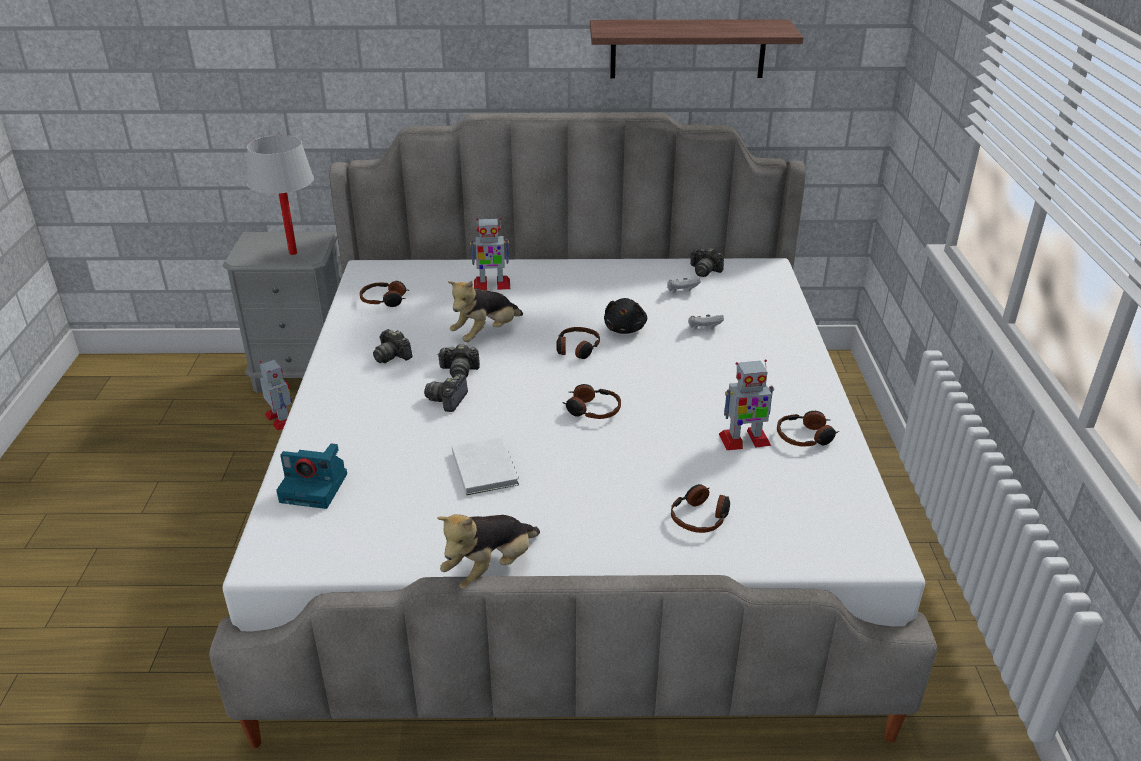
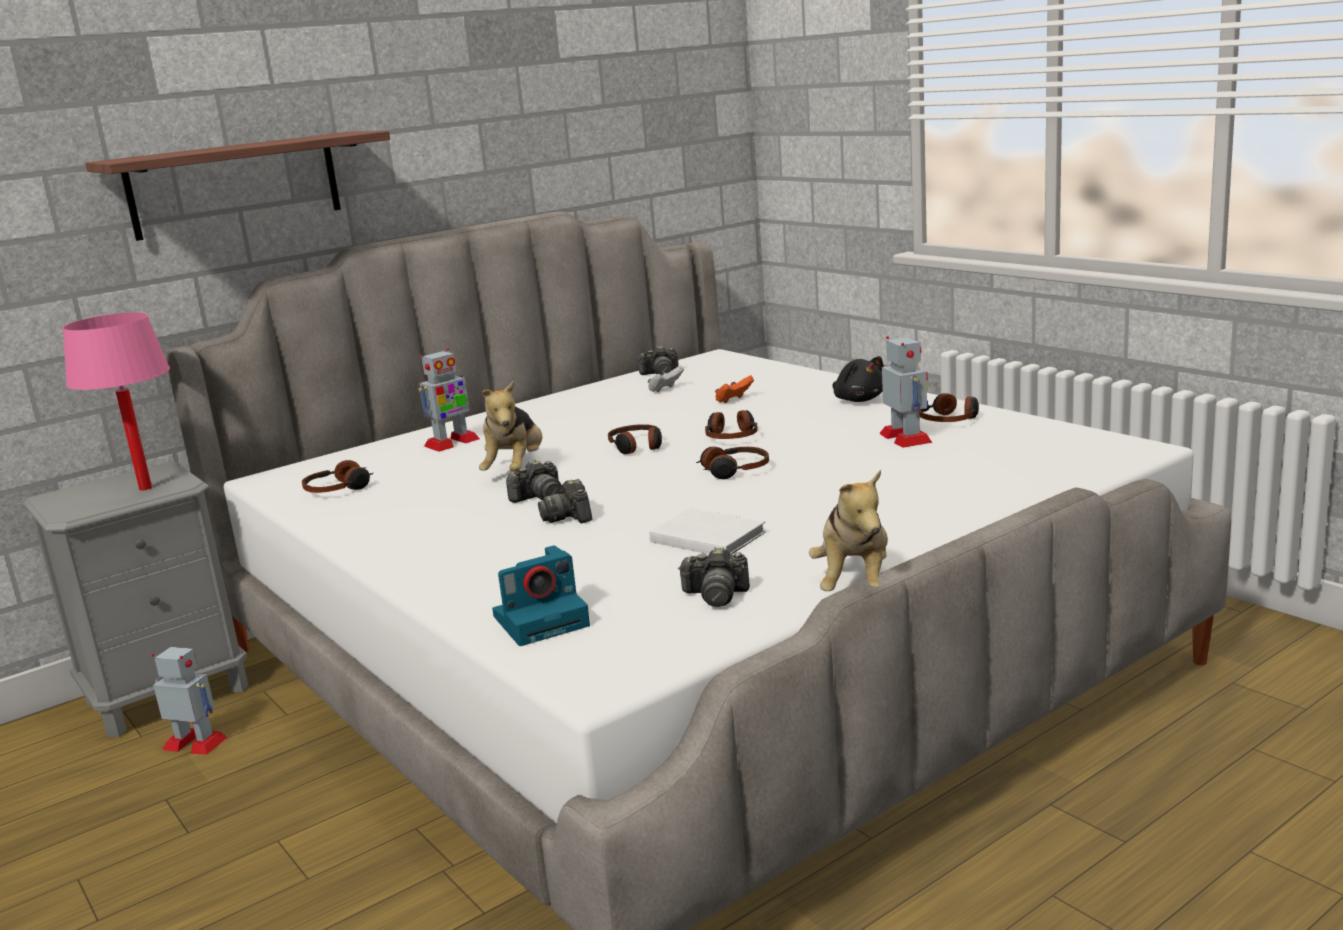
camera: 35 degrees left, 15 degrees down
(293, 253) = (145, 488): white table lamp -> pink table lamp
(392, 356) = (434, 515): camera -> camera (716, 595)
(625, 328) = (658, 422): black plush toy -> black plush toy (859, 400)
(688, 49) = (562, 136): shelf -> shelf (235, 185)
(701, 517) = (966, 485): headphones -> headphones (732, 436)
(704, 329) = (733, 400): white game controller -> orange game controller
(744, 440) = (906, 438): toy robot -> toy robot turned 60 degrees counterclockwise

